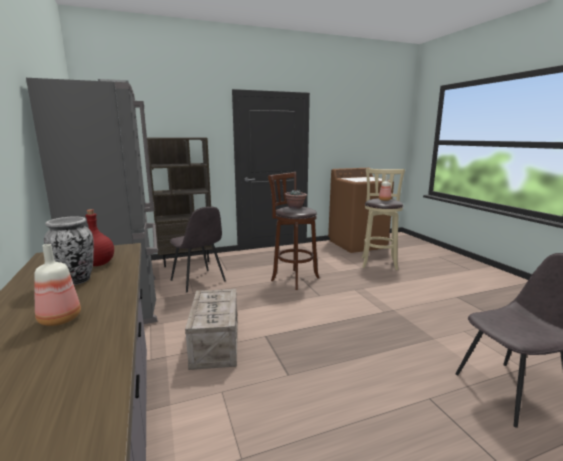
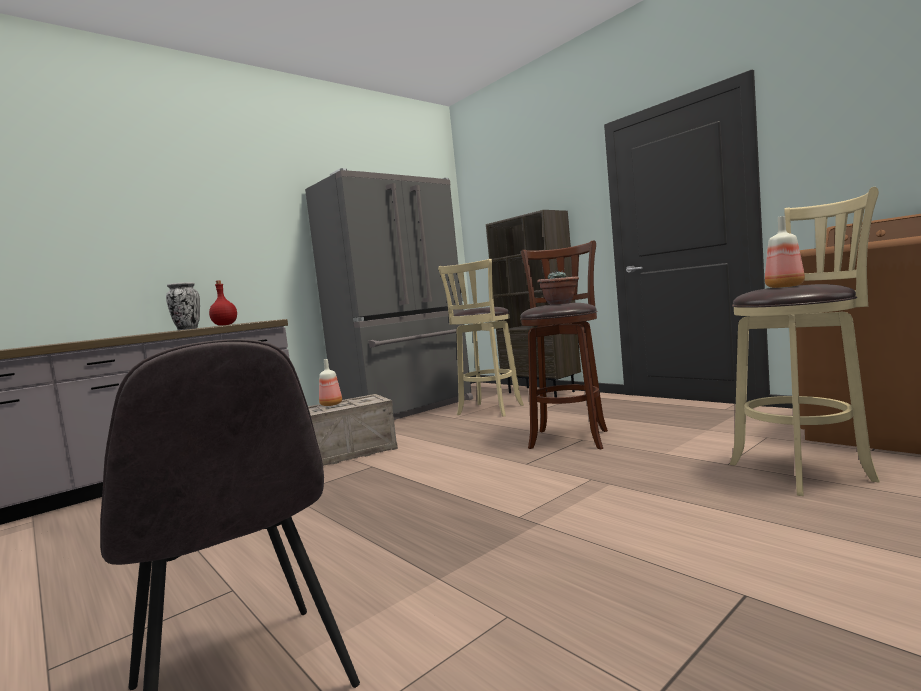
camera: 70 degrees right, 10 degrees down
(59, 320) = (117, 336): bottle -> bottle (330, 404)
(198, 281) = (489, 410): grey chair -> beige stool

